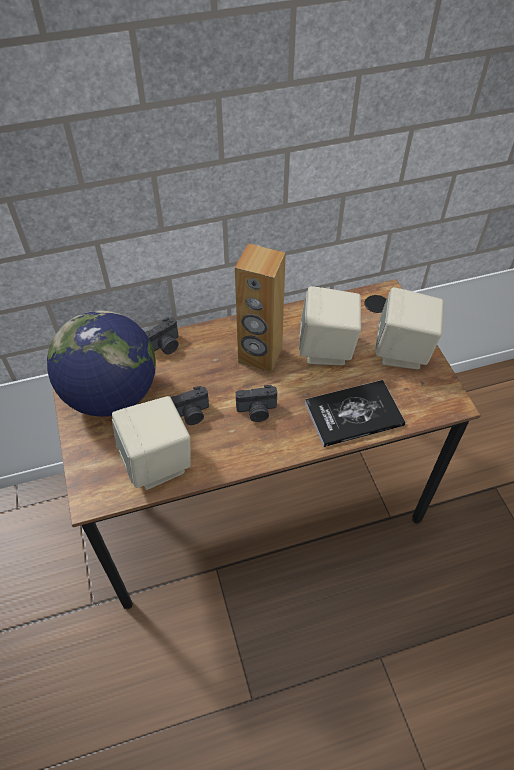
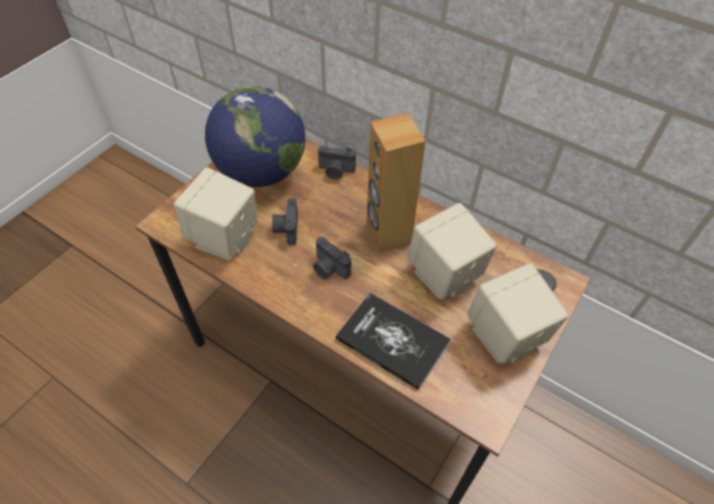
camera: 50 degrees right, 0 degrees up
(191, 414) = (286, 229): camera -> camera turned 60 degrees clockwise

